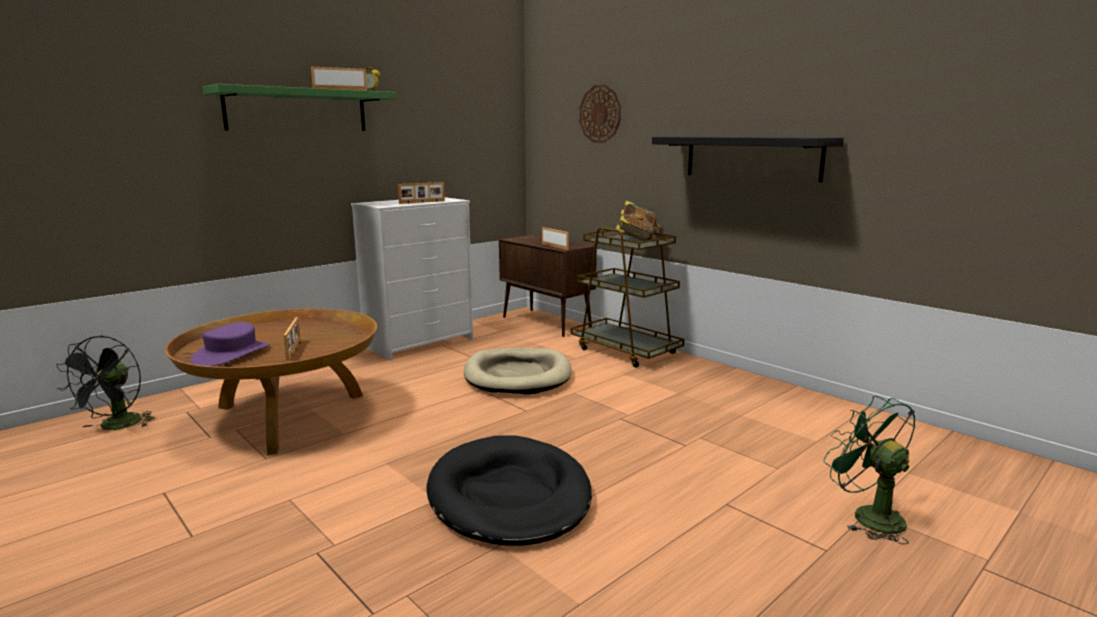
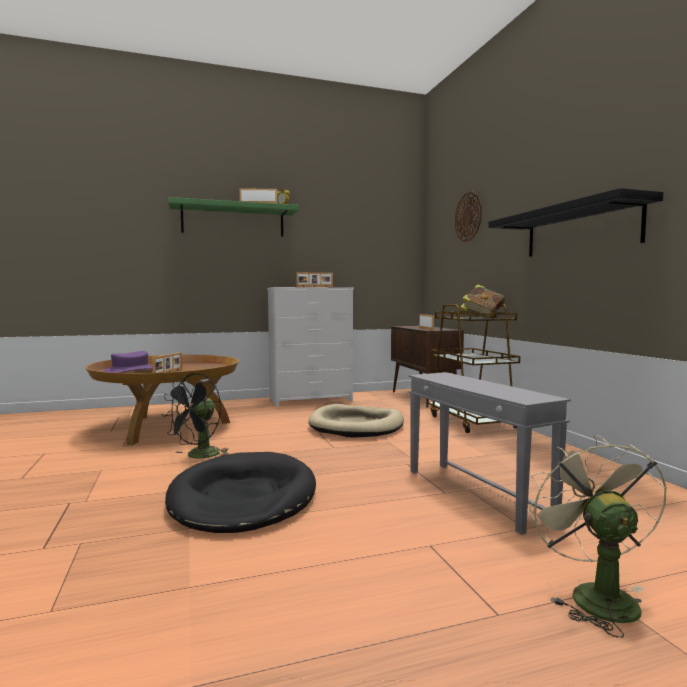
camera: 25 degrees right, 10 degrees down
(116, 427) = (74, 419): black fan -> black fan (198, 456)
(710, 441) = (474, 494): none -> grey side table
(868, 515) = (594, 595): green fan -> beige fan

